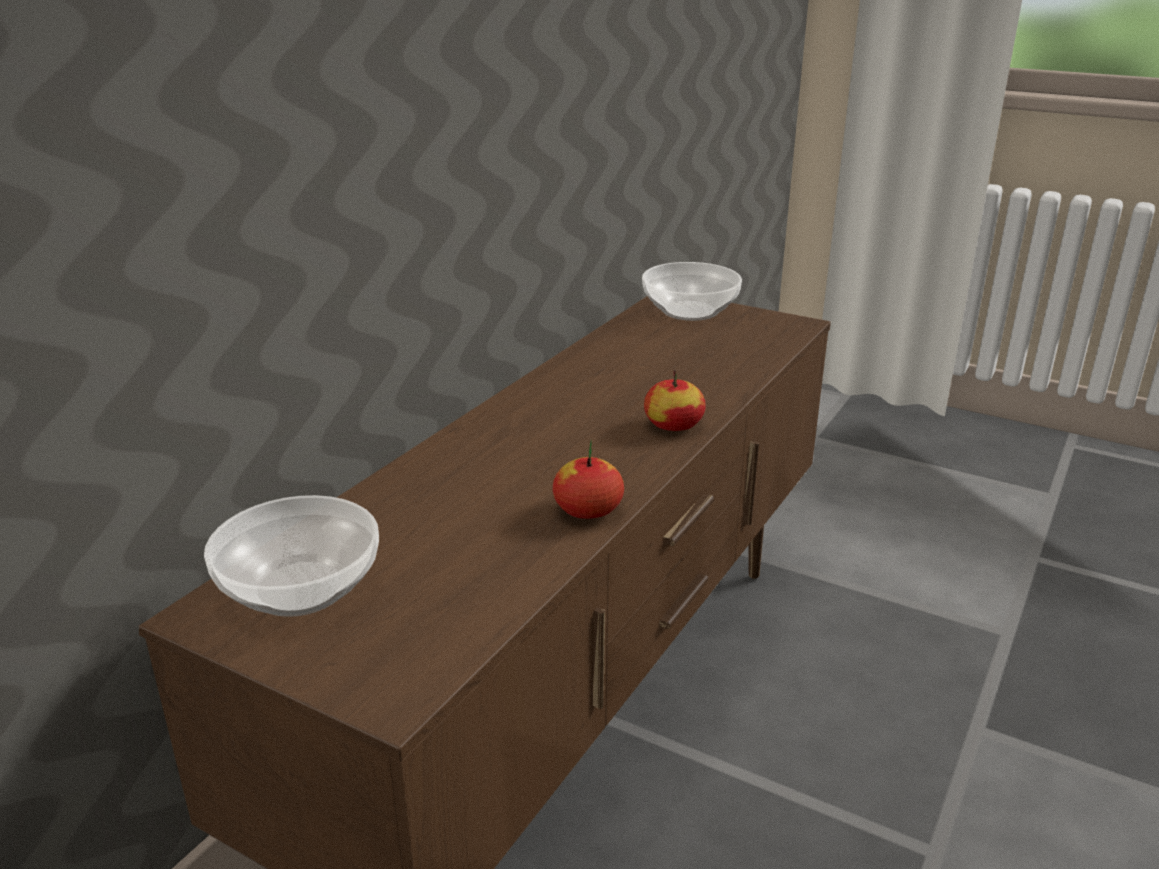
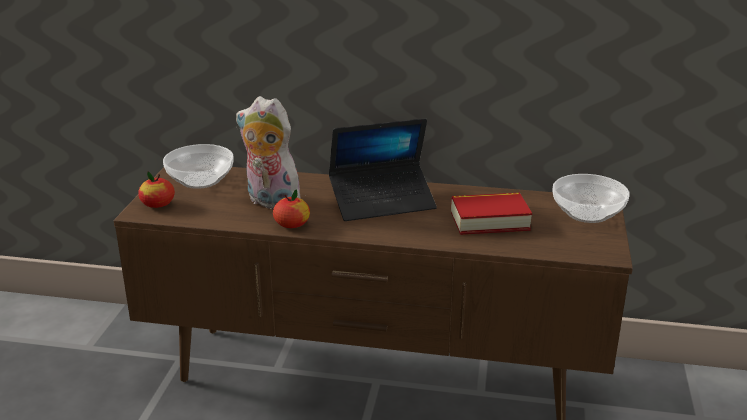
camera: 70 degrees right, 0 degrees up
(480, 519) = (270, 202): none -> plush toy
(560, 421) = (382, 201): none -> laptop
(673, 425) = (401, 232): apple -> apple (158, 204)
(674, 364) = (489, 220): none -> book

